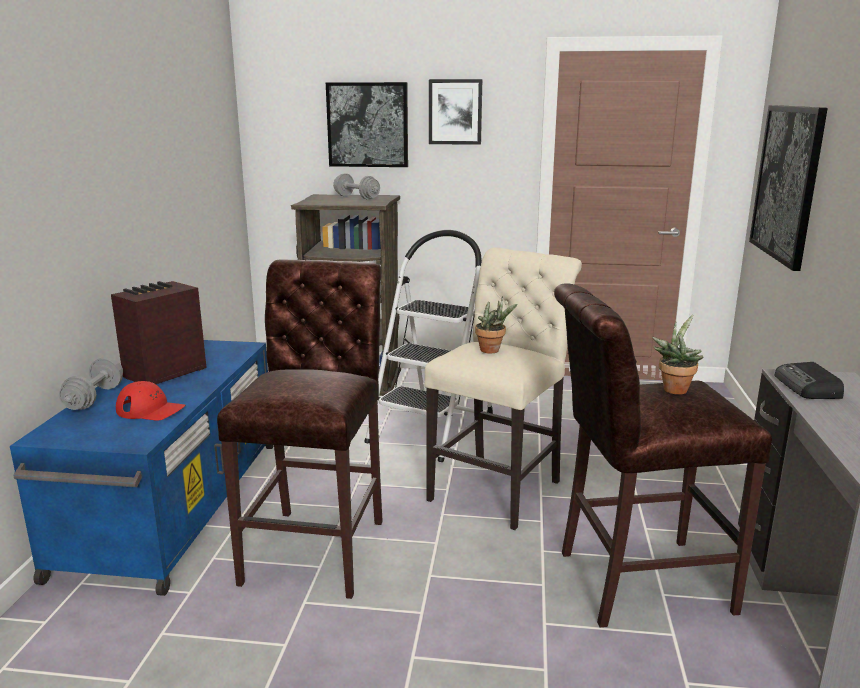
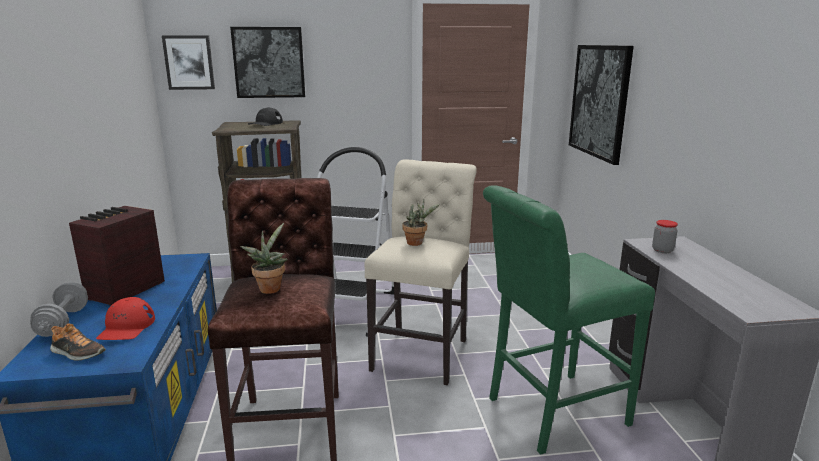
camera: 15 degrees left, 0 degrees up
(95, 429) = (77, 353): none -> shoe
(150, 410) = (126, 327): red cap -> red cap turned 90 degrees clockwise
(356, 197) = (265, 123): grey dumbbell -> black cap
(455, 112) = (342, 51): picture -> picture (189, 62)
(633, 581) = (550, 412): brown stool -> green stool
(674, 388) = (574, 261): potted plant -> potted plant (270, 288)
(808, 387) = (662, 250): radio -> jar

